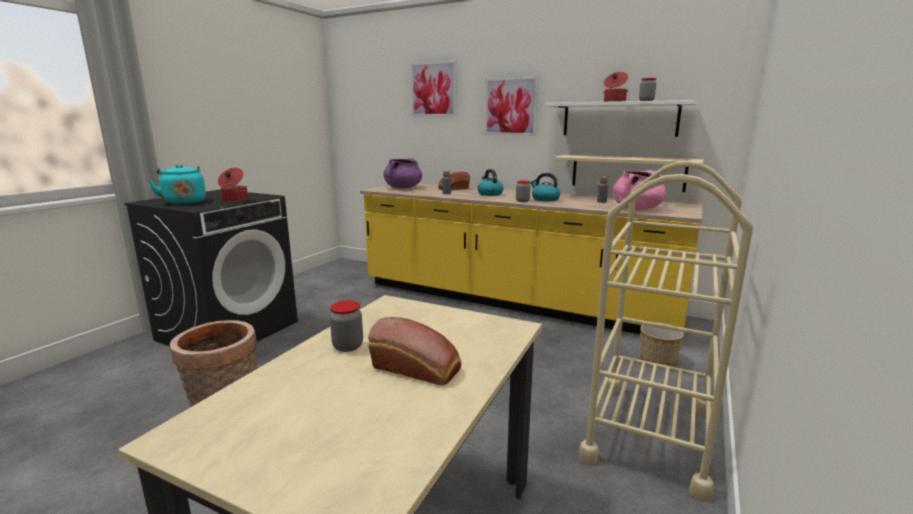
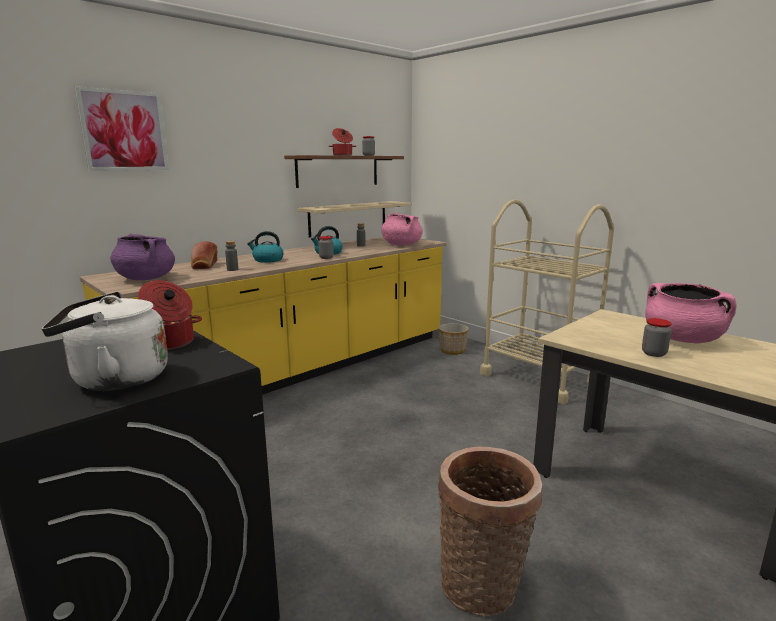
camera: 70 degrees left, 0 degrees up
(184, 202) = (115, 380): turquoise kettle -> white kettle
(418, 369) = (682, 339): bread -> pink cooking pot
(510, 106) = (239, 158): picture -> none
(619, 119) = (338, 171): white shelf -> brown shelf

